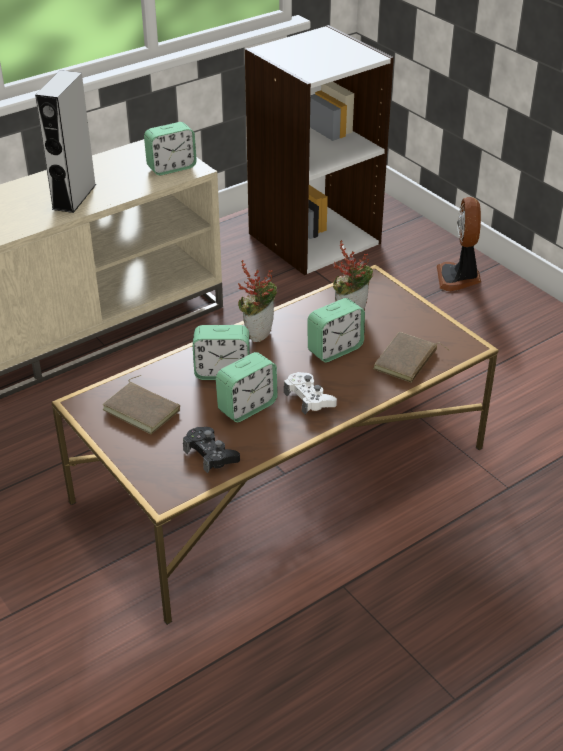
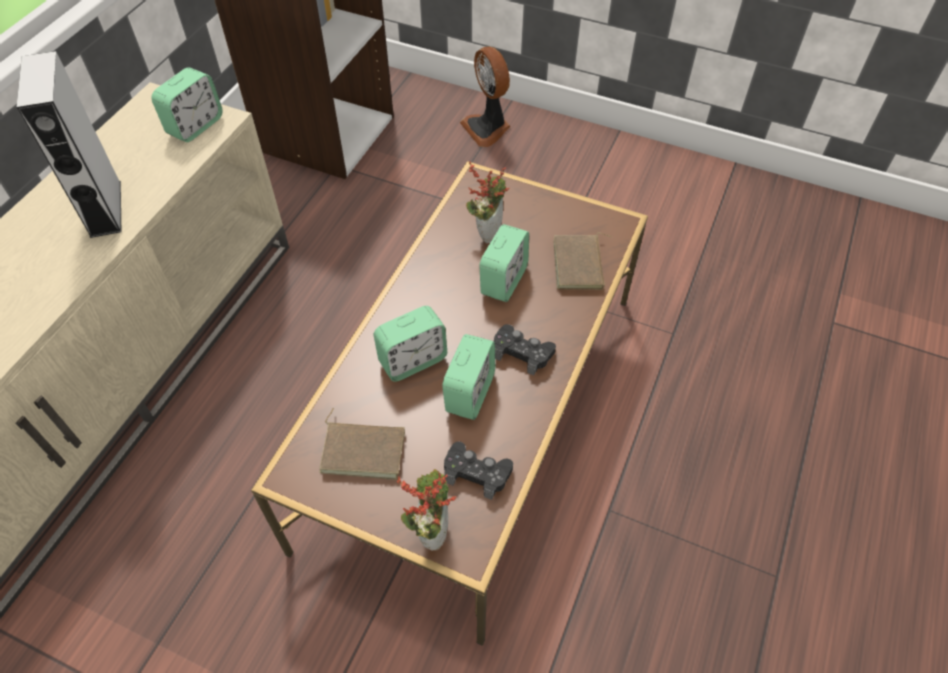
camera: 30 degrees left, 15 degrees up
(258, 333) = (413, 294): potted plant -> potted plant (430, 529)
(309, 398) = (522, 353): white game controller -> black game controller

